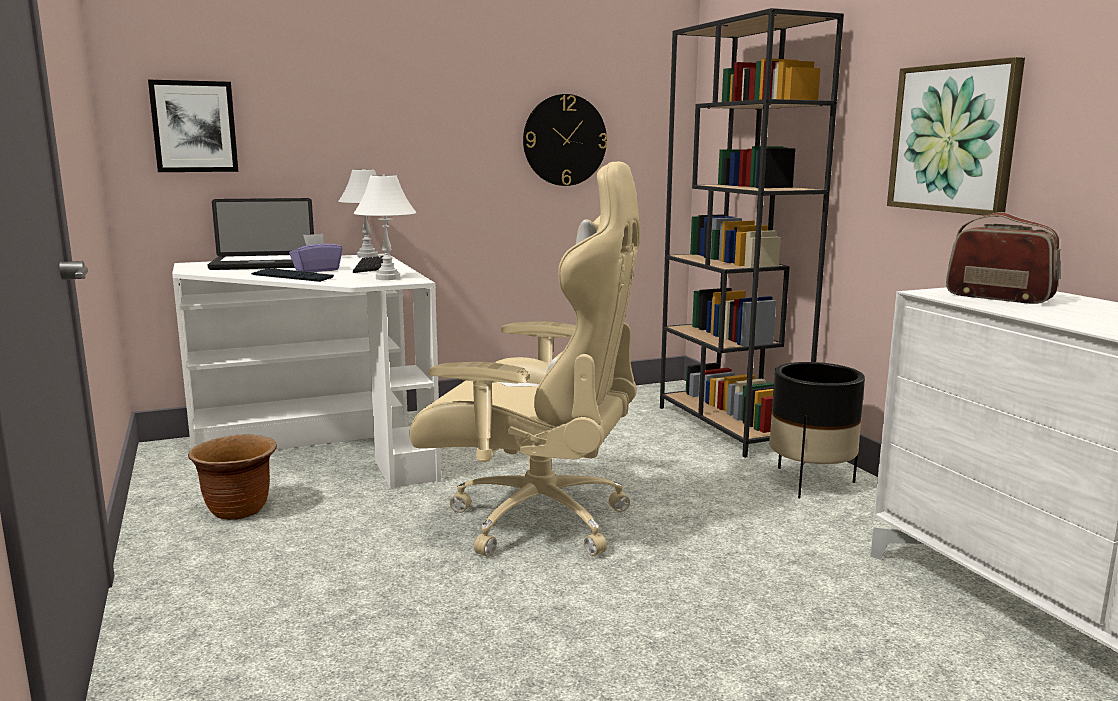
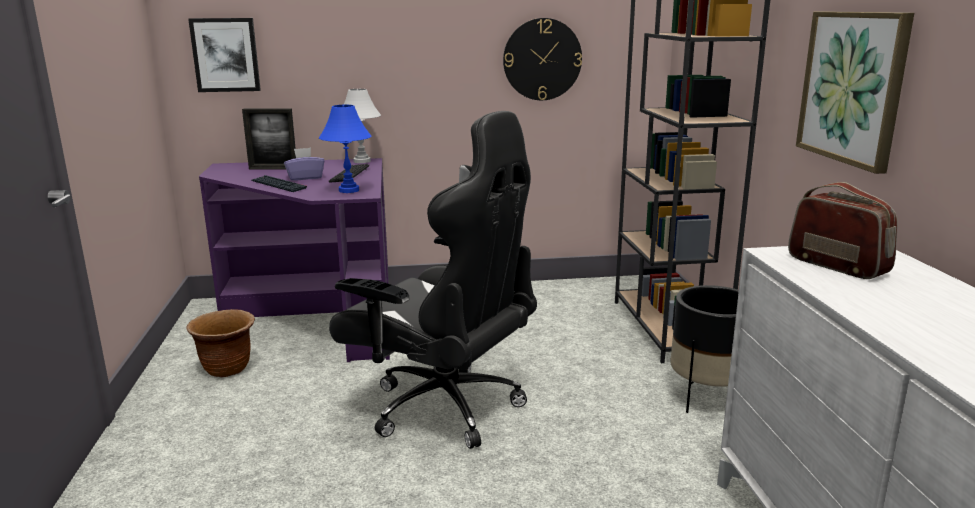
camera: 15 degrees right, 5 degrees up
(263, 264) = (273, 169): laptop -> picture frame
(322, 450) = (316, 319): white desk -> purple desk
(388, 278) = (349, 190): white table lamp -> blue table lamp
(528, 520) = (437, 405): beige office chair -> black office chair

